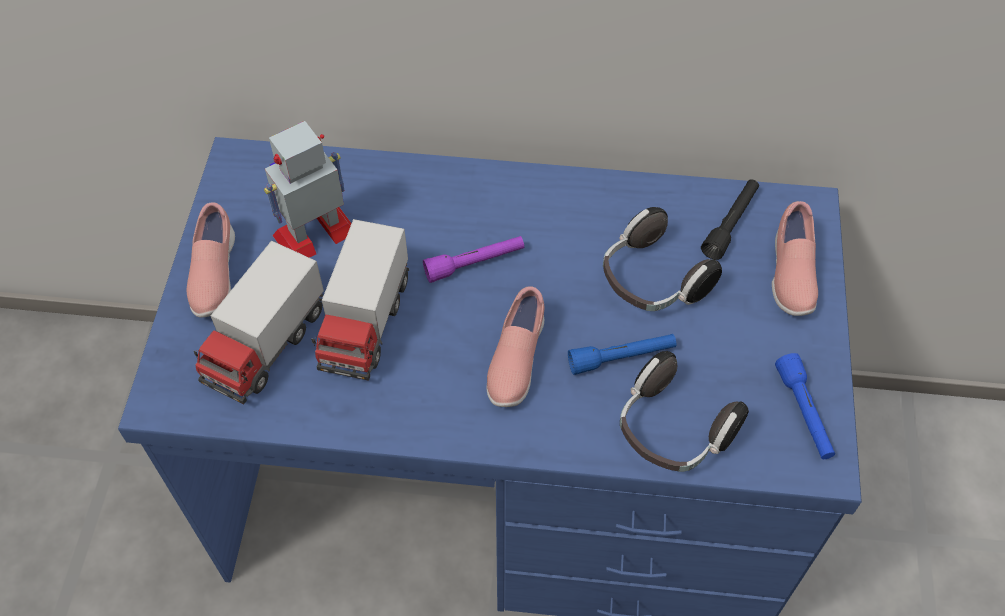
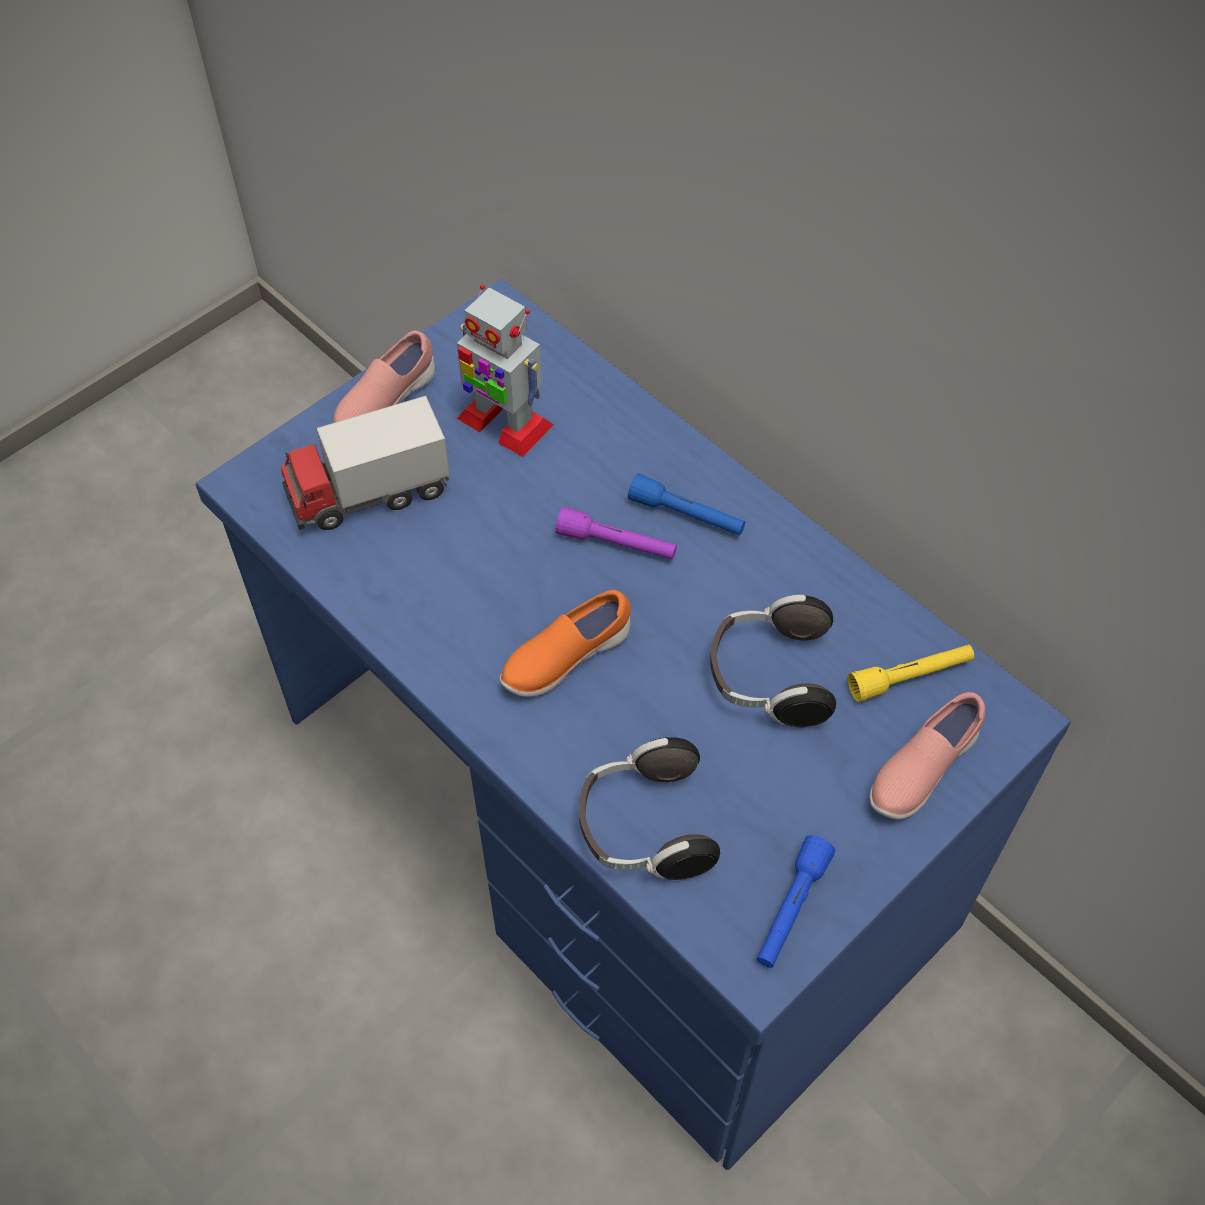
camera: 40 degrees right, 0 degrees up
(316, 233) = (503, 422): toy robot -> toy robot turned 150 degrees counterclockwise
(365, 323) = (468, 532): toy truck -> none
(515, 361) = (565, 658): pink shoe -> orange shoe
(621, 358) = (665, 726): blue flashlight -> blue flashlight (686, 515)
(730, 224) = (910, 677): black flashlight -> yellow flashlight

